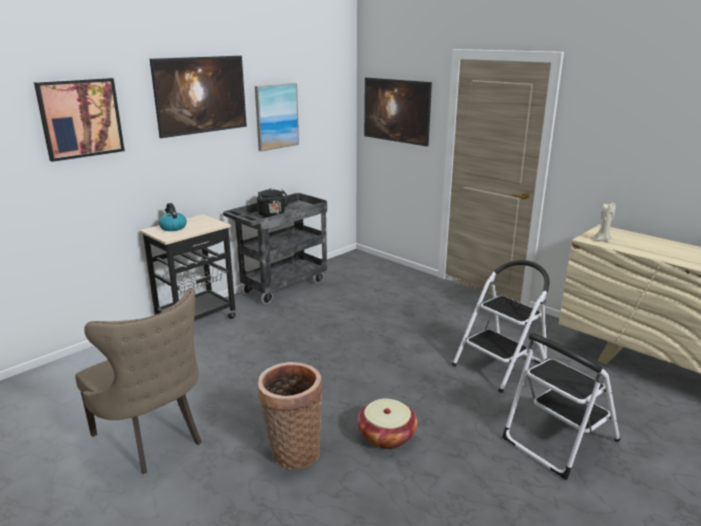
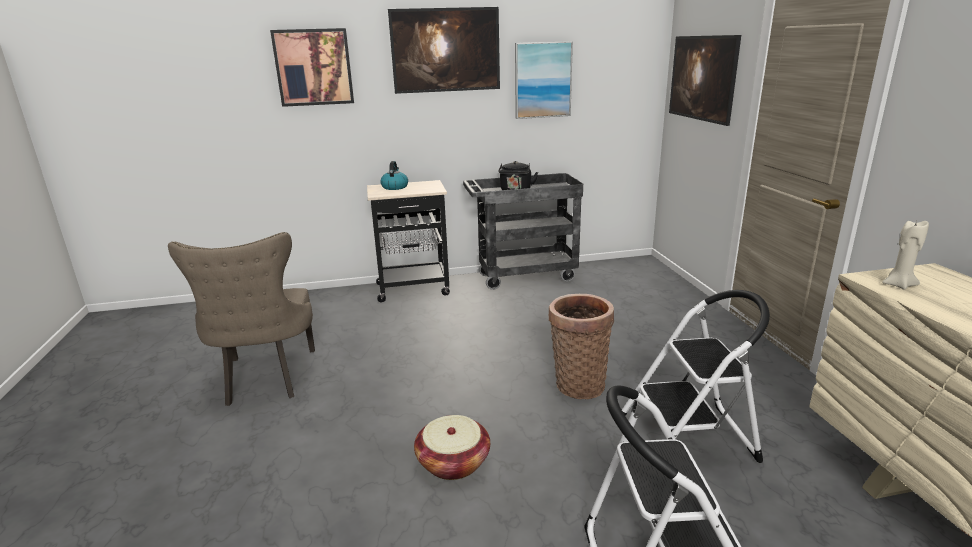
camera: 35 degrees right, 0 degrees up
(292, 451) = (351, 437): basket -> basket (578, 383)

